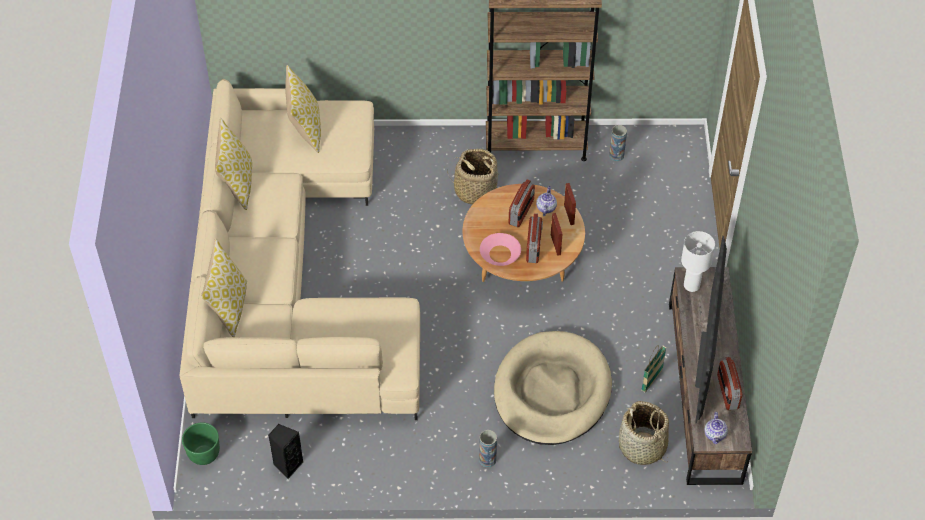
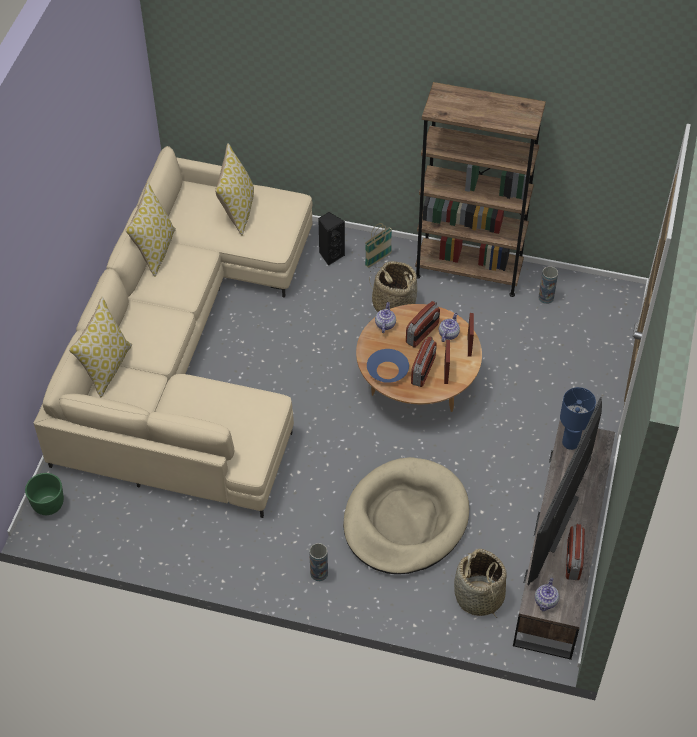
camera: 15 degrees right, 0 degrees up
(287, 465) = (123, 533): black speaker -> black speaker (331, 255)
(483, 211) = (385, 324): none -> teapot
(500, 253) = (388, 370): pink bowl -> blue bowl
(651, 380) = (510, 531): basket -> basket (378, 259)
(691, 286) = (570, 443): white table lamp -> blue table lamp

